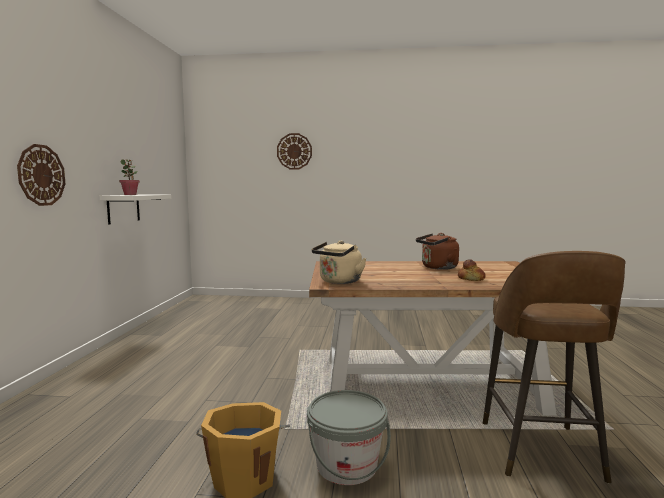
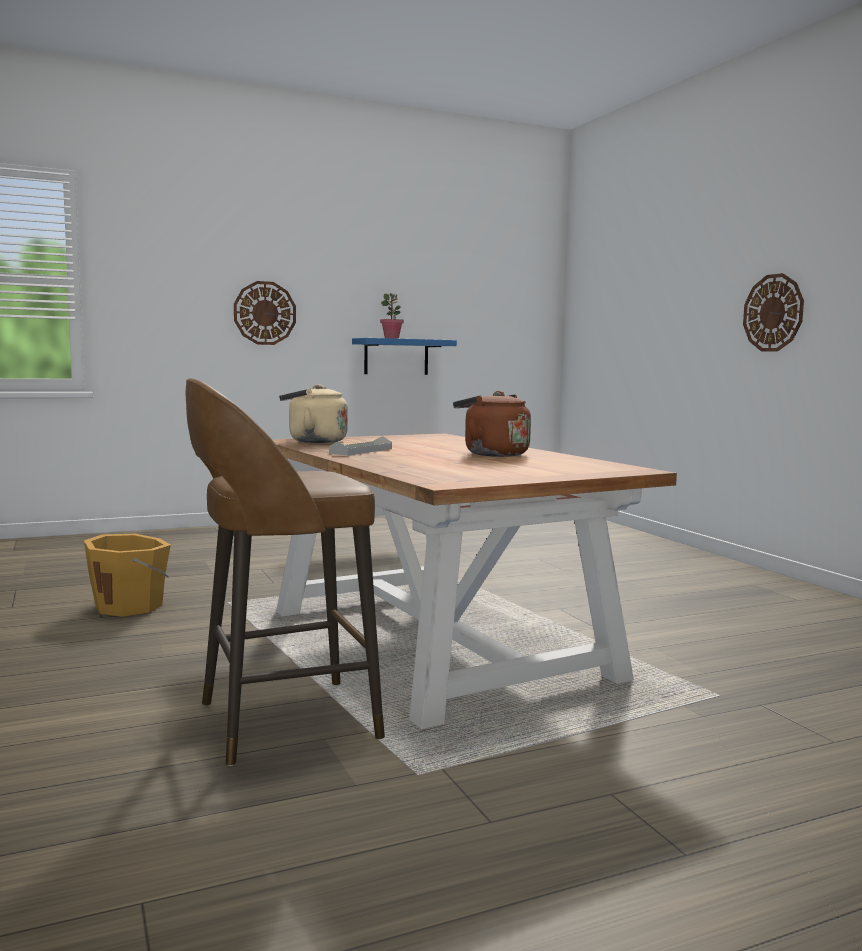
camera: 60 degrees right, 0 degrees up
(123, 208) = (396, 357): white shelf -> blue shelf
(294, 151) = (678, 263): wall clock -> wall clock (773, 313)
(347, 465) = (174, 634): grey bucket -> none
(409, 281) = (361, 451): none -> grey tray
(471, 279) = (424, 462): bread -> none

